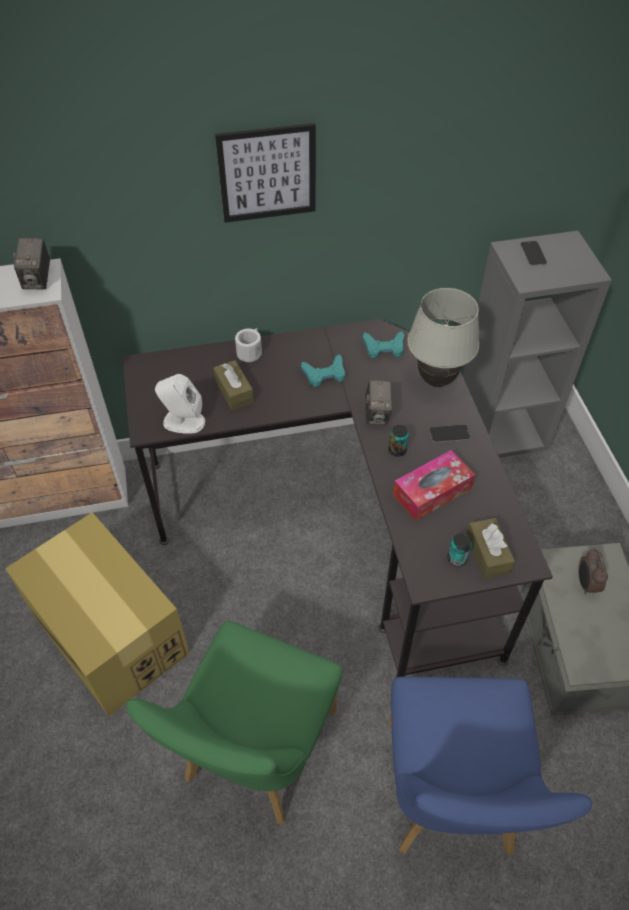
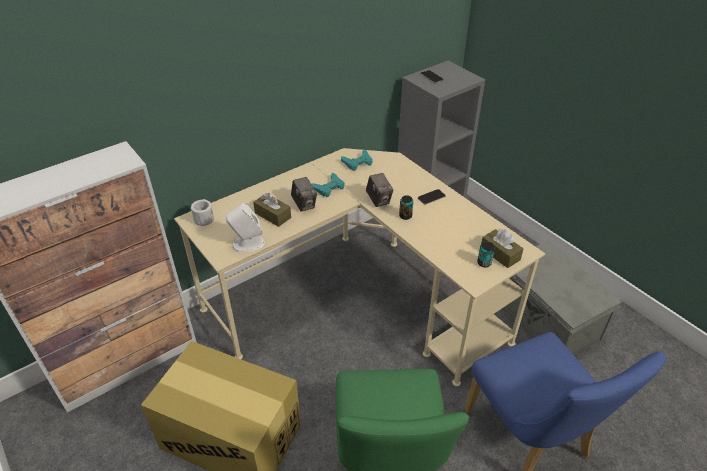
camera: 25 degrees left, 10 degrees down
(38, 280) = (118, 157): camera -> camera (304, 204)
(250, 351) = (269, 189): white mug -> white mug (204, 218)
(267, 173) = (264, 49): picture -> none
(339, 521) = (358, 299): black desk -> beige desk
(432, 492) = (443, 231): tissue box -> none
(437, 380) = (403, 171): white table lamp -> none
(585, 584) = (545, 269): alarm clock -> none

